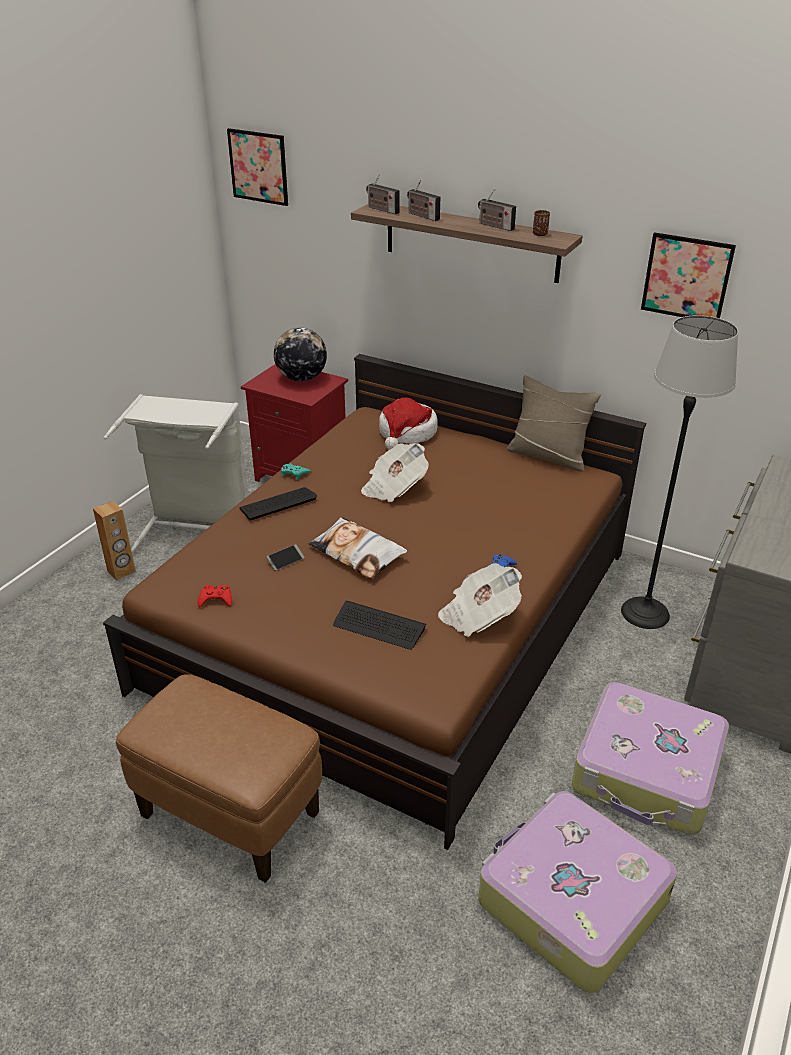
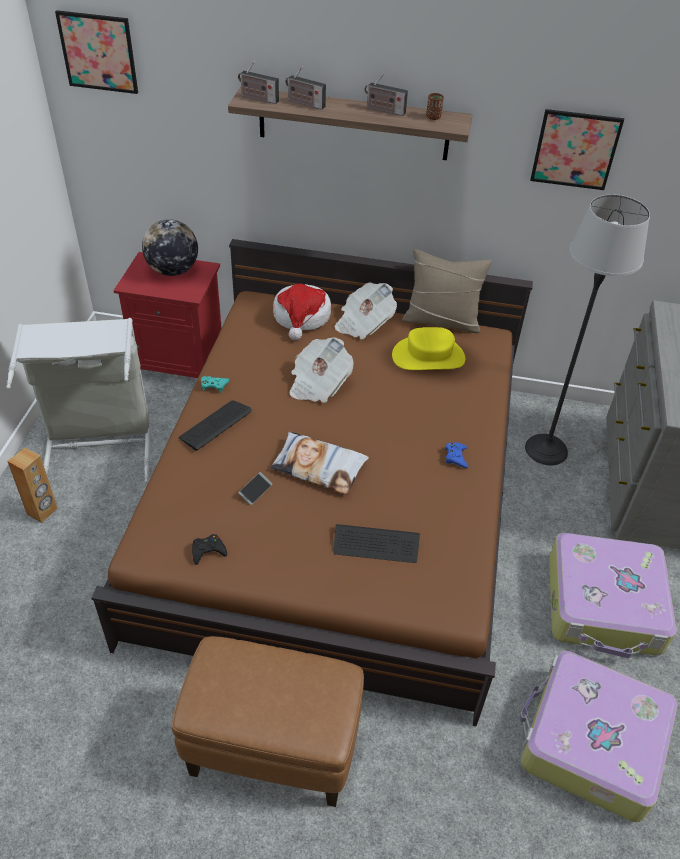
camera: 20 degrees left, 10 degrees up
(216, 599) = (208, 551): red game controller -> black game controller
(478, 615) = (458, 511): newspaper -> newspaper (363, 323)
(518, 483) = (428, 356): none -> yellow hat

